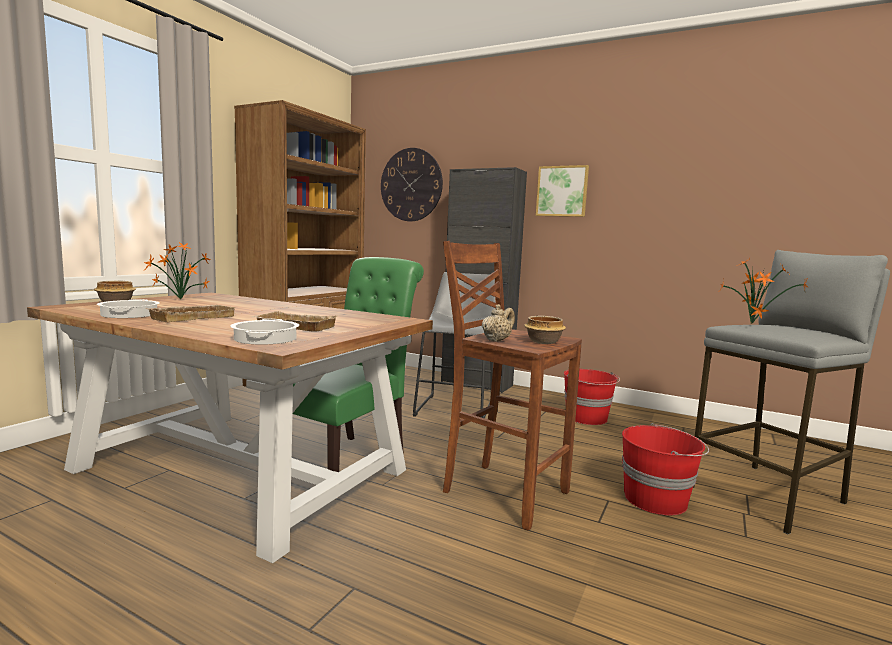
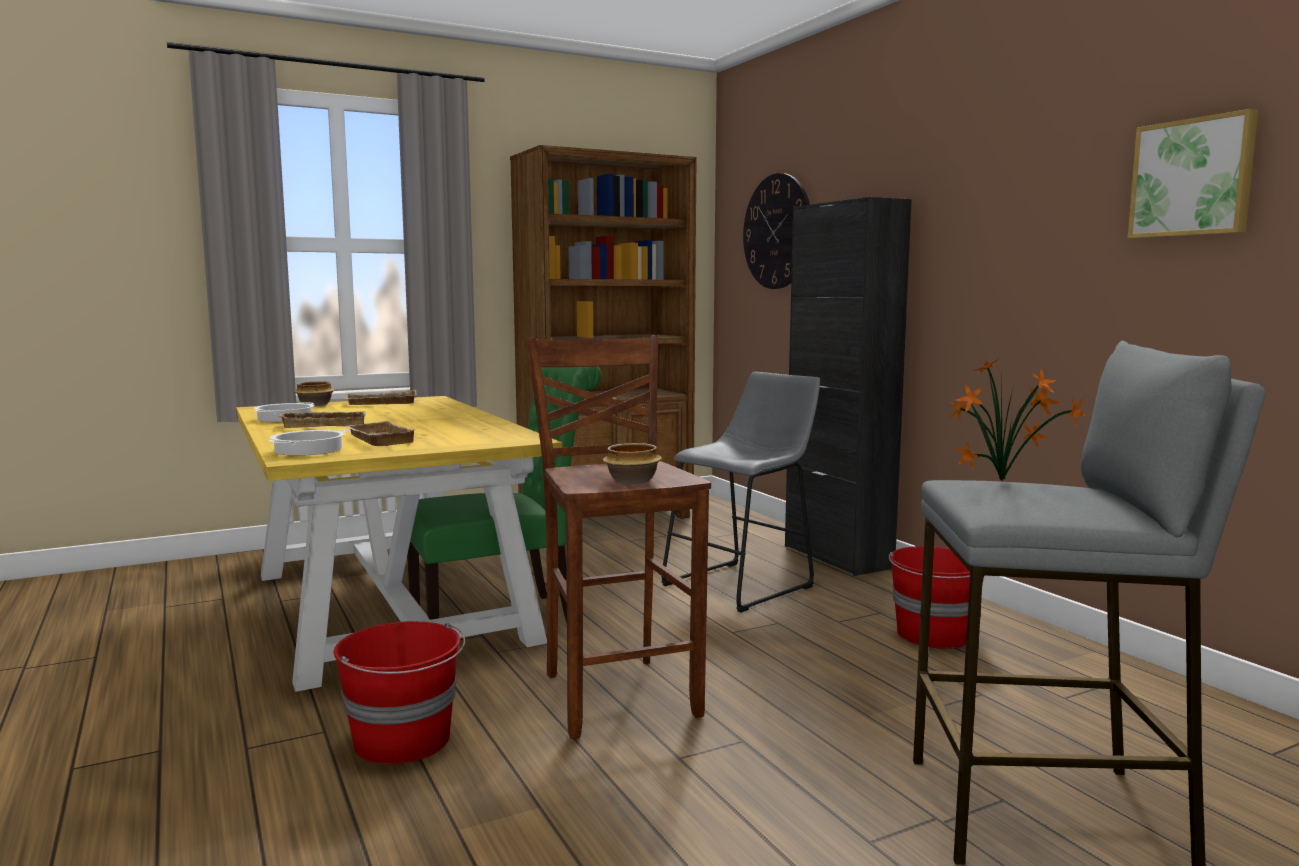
camera: 35 degrees right, 0 degrees up
(178, 299) = (380, 403): potted plant -> beige tray
(241, 470) = (389, 606): brown dining table -> yellow dining table
(497, 340) = (577, 473): beige teapot -> none
(562, 191) = (963, 229): picture -> picture (1193, 178)
(656, 500) = (820, 760): red bucket -> red bucket (404, 741)

